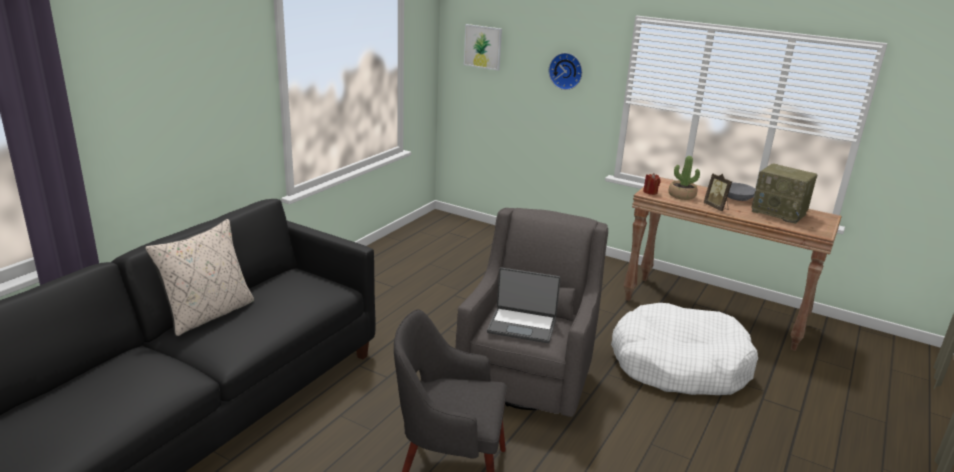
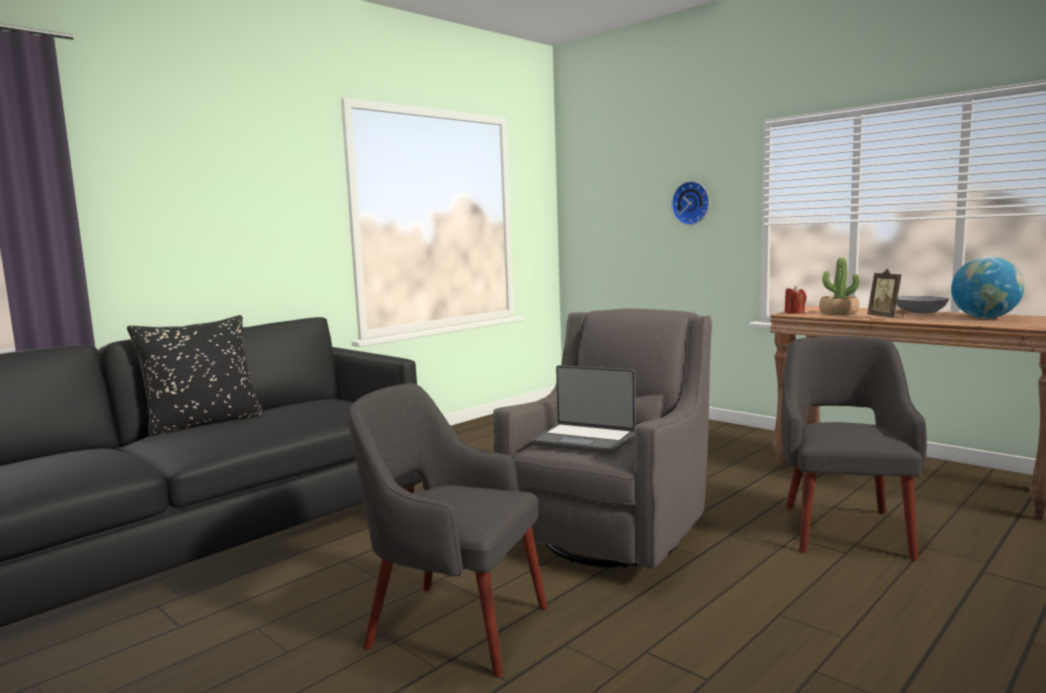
camera: 15 degrees right, 15 degrees down
(209, 314) = (204, 423): beige pillow -> black pillow
(483, 47) = (600, 196): picture -> none
(678, 365) = (844, 529): white dog bed -> grey armchair
(780, 213) = (984, 318): radio -> globe

